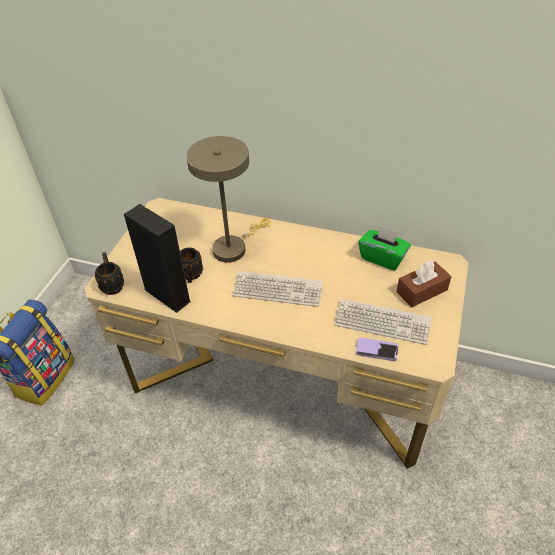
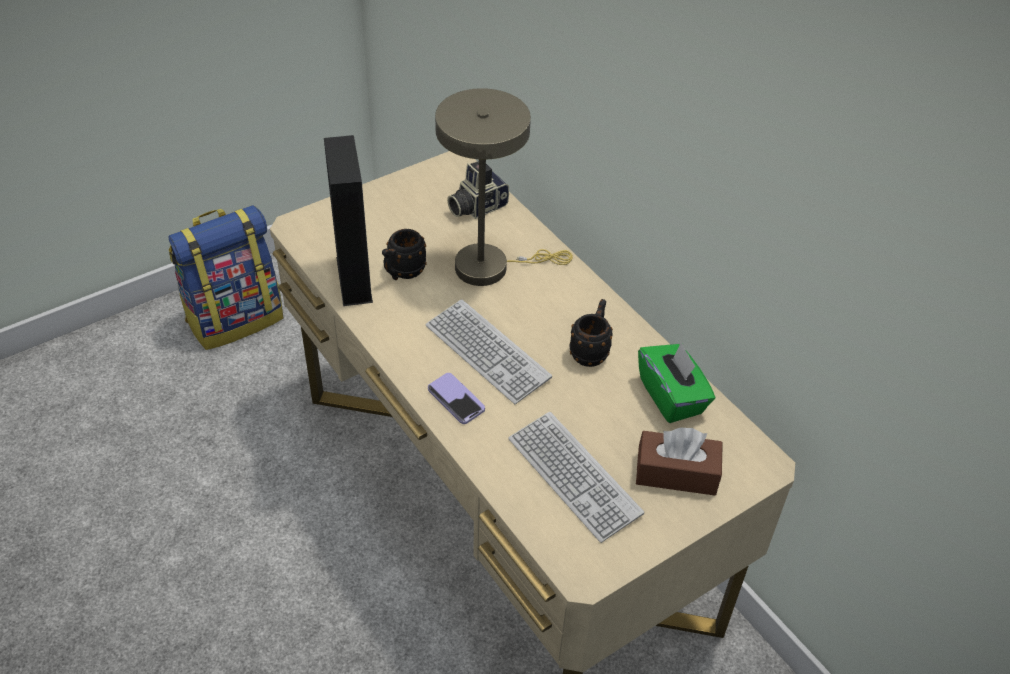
camera: 35 degrees right, 0 degrees up
(112, 285) = (308, 230): black mug -> black mug (591, 351)
(193, 222) = (476, 206): none -> camera
(377, 350) = (527, 505): phone -> phone (456, 399)

